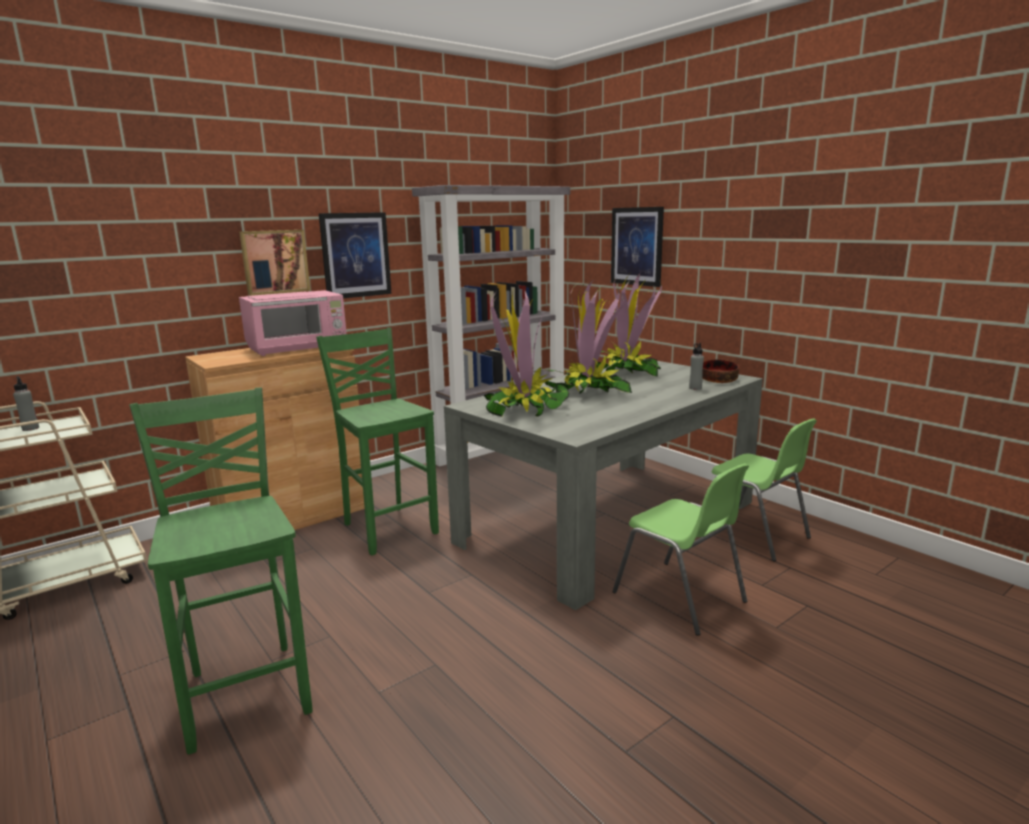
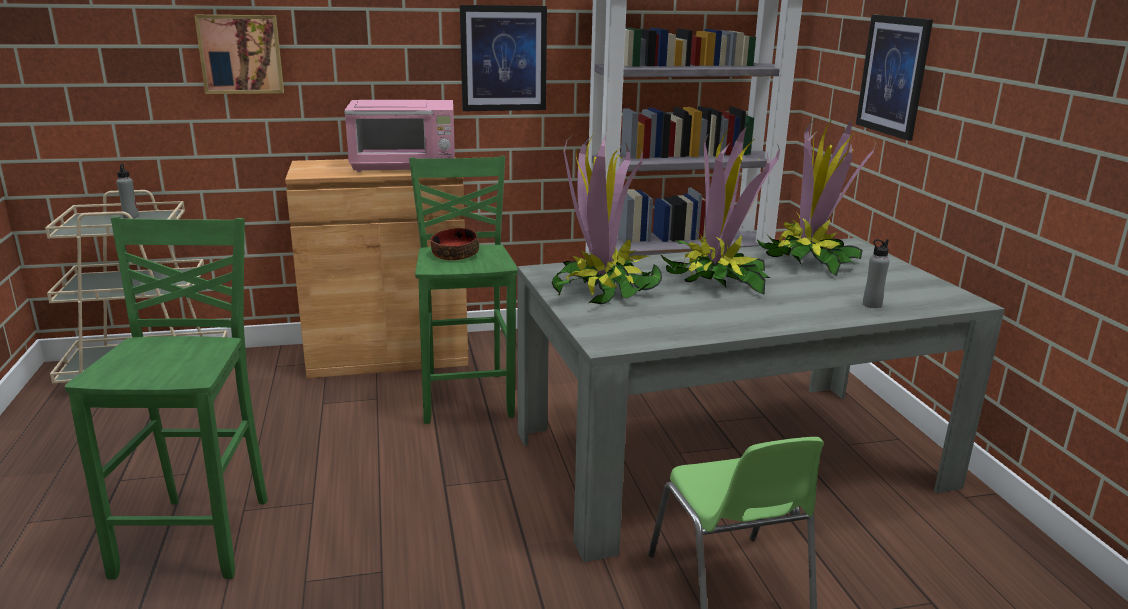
camera: 25 degrees right, 5 degrees up
(274, 262) = (401, 61): picture -> picture (241, 54)
(717, 379) = (926, 297): bowl -> bowl (454, 254)
(754, 535) = (920, 538): green chair -> none

